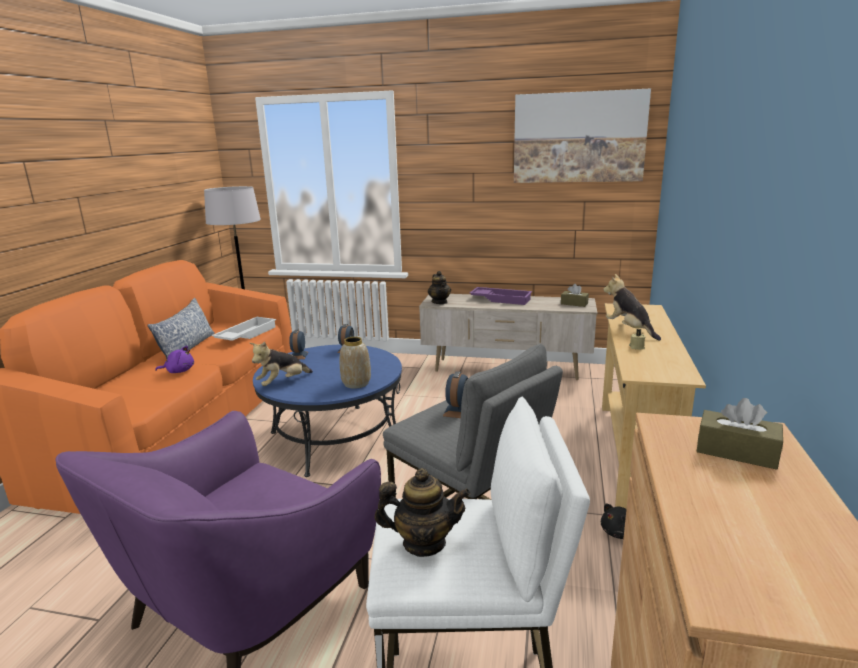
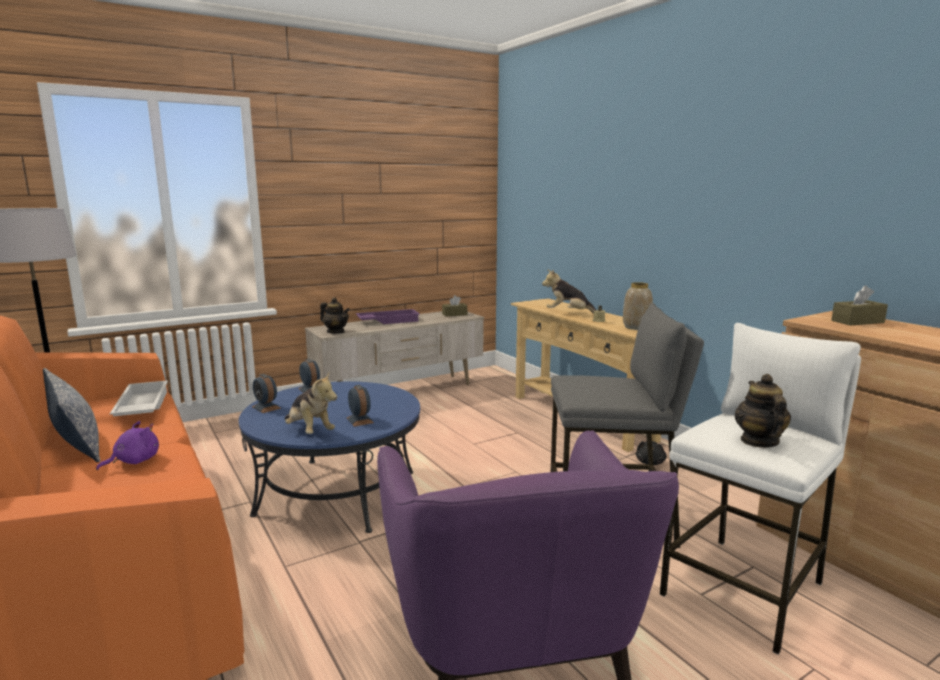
camera: 45 degrees left, 5 degrees down
(282, 383) = (309, 431): plush toy -> plush toy turned 45 degrees counterclockwise
(356, 383) = (390, 409): vase -> vase (636, 327)
(424, 543) = (759, 441): teapot -> teapot turned 45 degrees counterclockwise
(457, 411) = (586, 380): alarm clock -> alarm clock (360, 420)
(578, 137) = (435, 162): picture -> none

